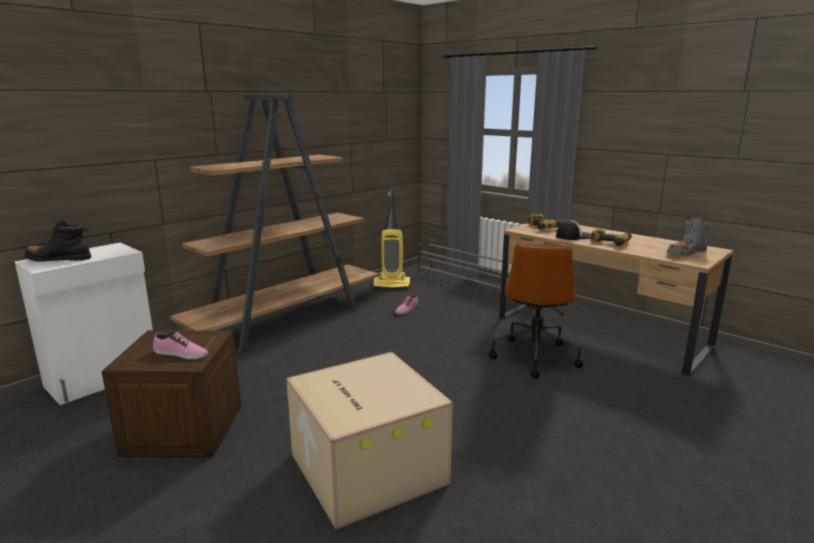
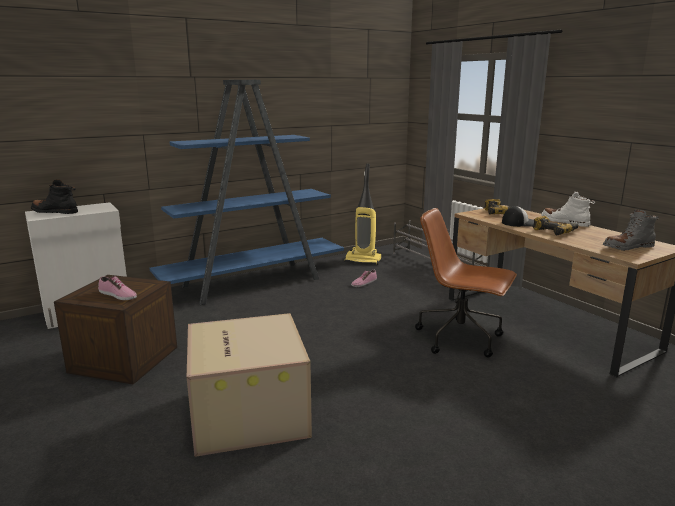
camera: 15 degrees right, 0 degrees up
(287, 320) = (253, 282): brown bookcase -> blue bookcase
(534, 356) = (461, 338): brown office chair -> brown office chair turned 90 degrees clockwise
(611, 233) = (565, 222): none -> white boot

